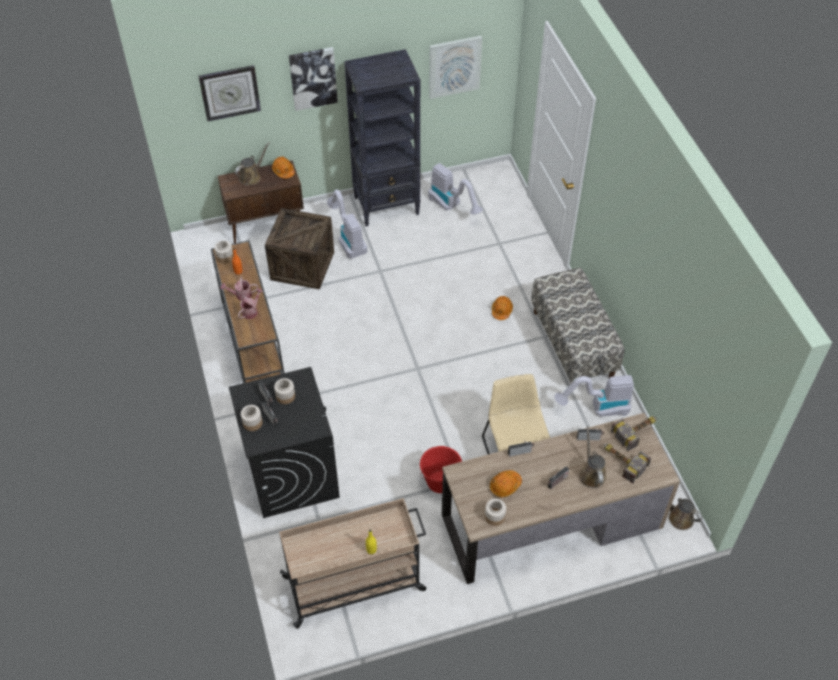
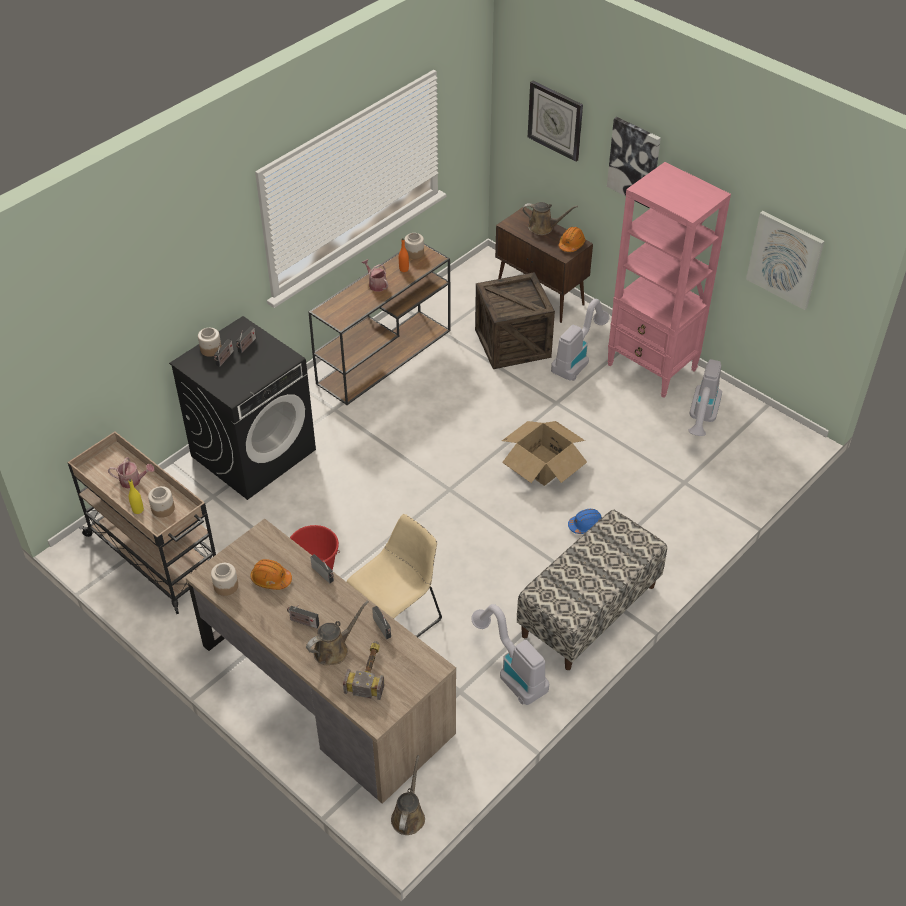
camera: 60 degrees right, 5 degrees down
(251, 311) = (361, 299): watering can -> watering can (133, 481)
(285, 396) = (256, 357): jar -> jar (163, 509)
(387, 206) = (652, 368): black bookcase -> pink bookcase
(432, 306) = (542, 464): none -> cardboard box
(501, 310) = (586, 525): orange hard hat -> blue hard hat
(637, 431) = (423, 670): hammer -> none

